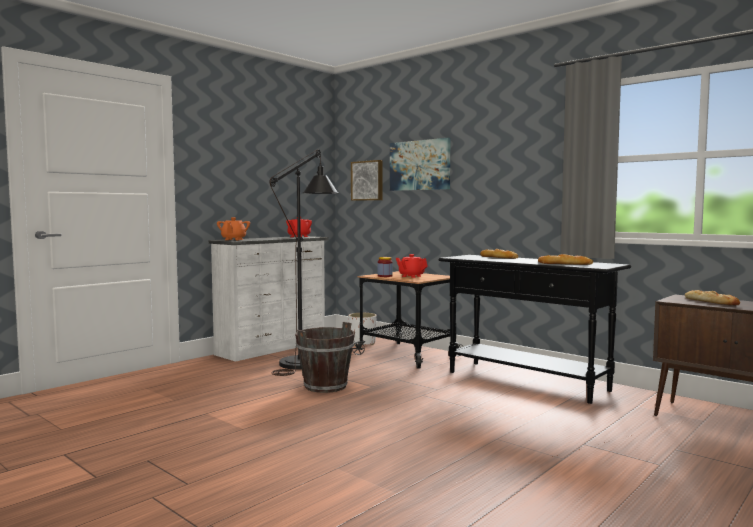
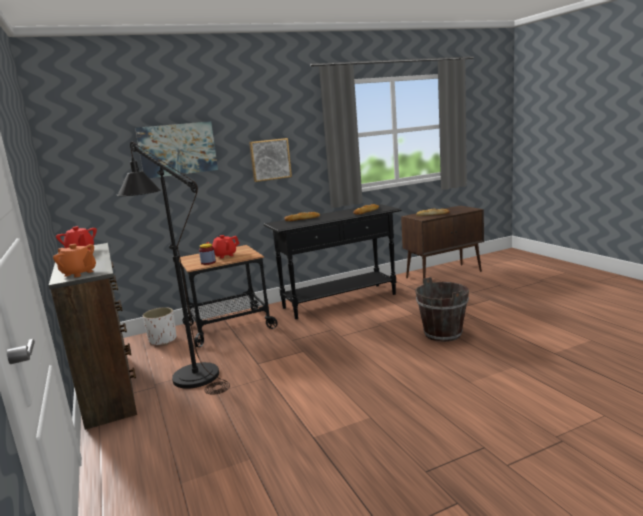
camera: 65 degrees left, 10 degrees up
(273, 348) = (111, 387): white dresser -> brown dresser
(325, 386) = (284, 370): brown bucket -> brown bucket (443, 334)
(367, 180) = (104, 171): picture -> picture (270, 159)

